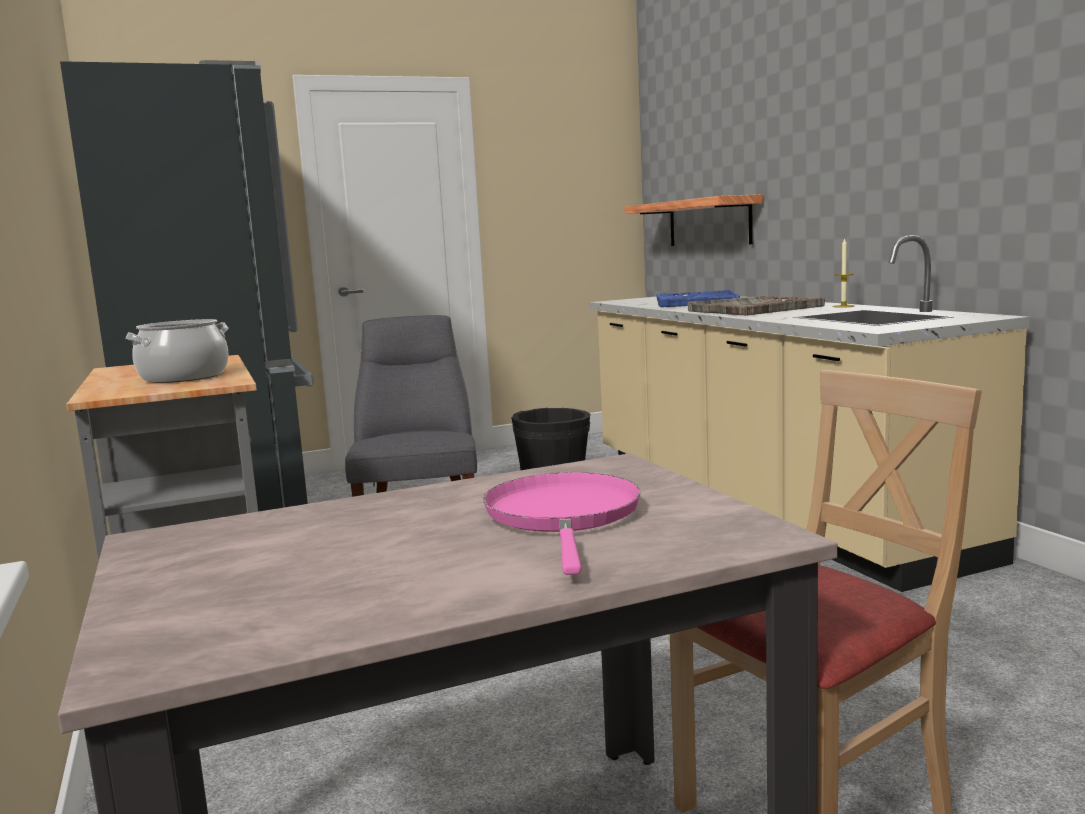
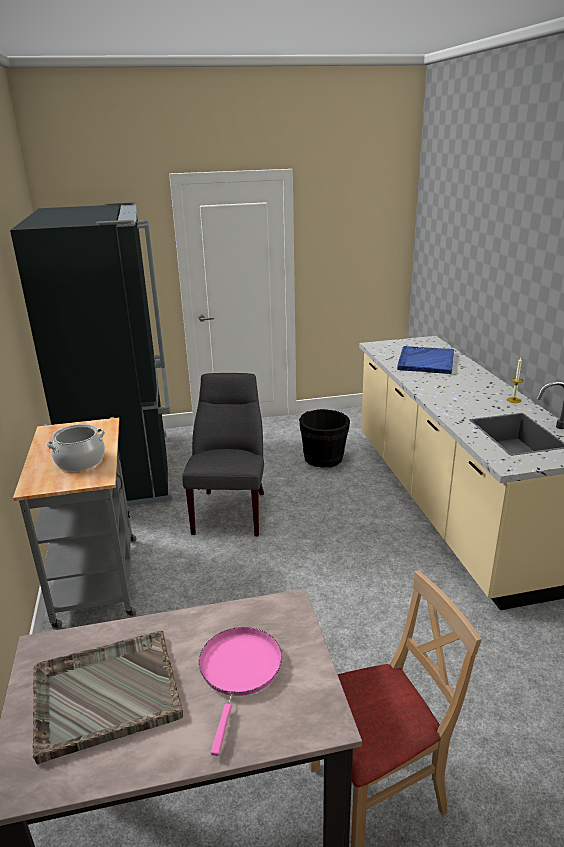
camera: 10 degrees right, 15 degrees up
(709, 222) = (450, 290): shelf -> none
(753, 309) = (454, 391): grey tray -> grey tray (104, 694)

